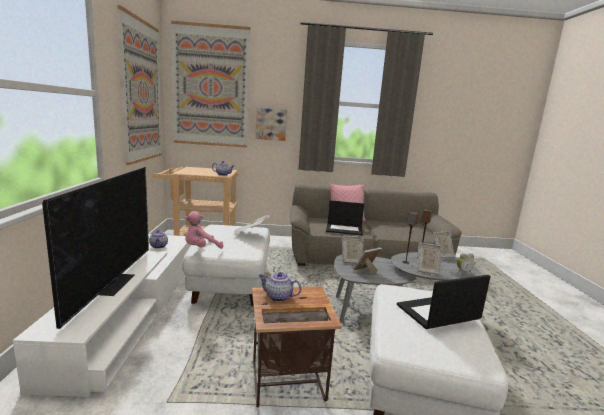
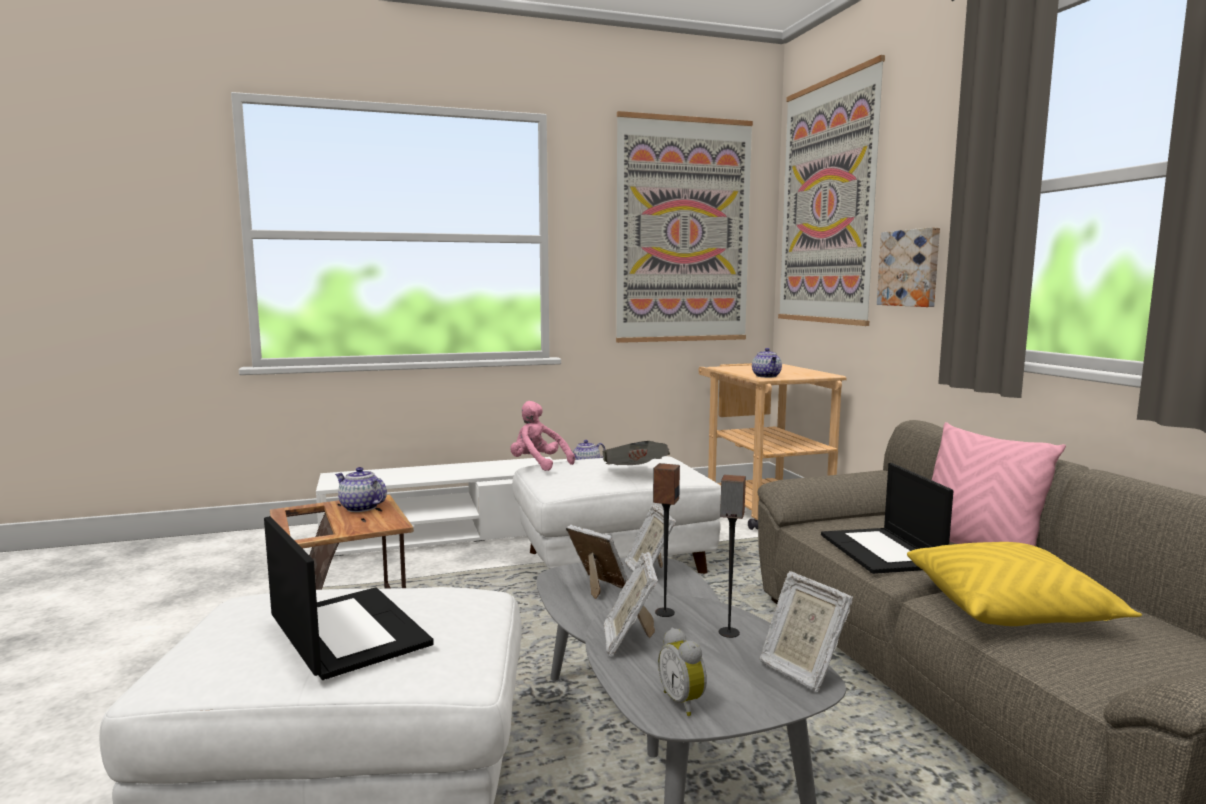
camera: 75 degrees right, 5 degrees down
(112, 283) = (447, 472): television -> none
(278, 297) = (360, 508): teapot -> teapot turned 60 degrees counterclockwise
(390, 230) = (1010, 609): none -> yellow pillow

